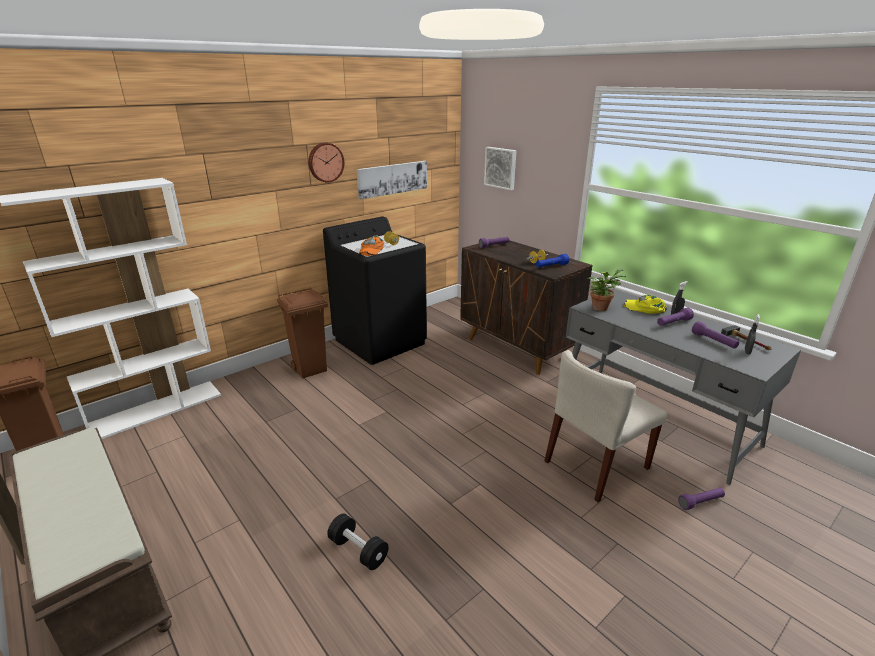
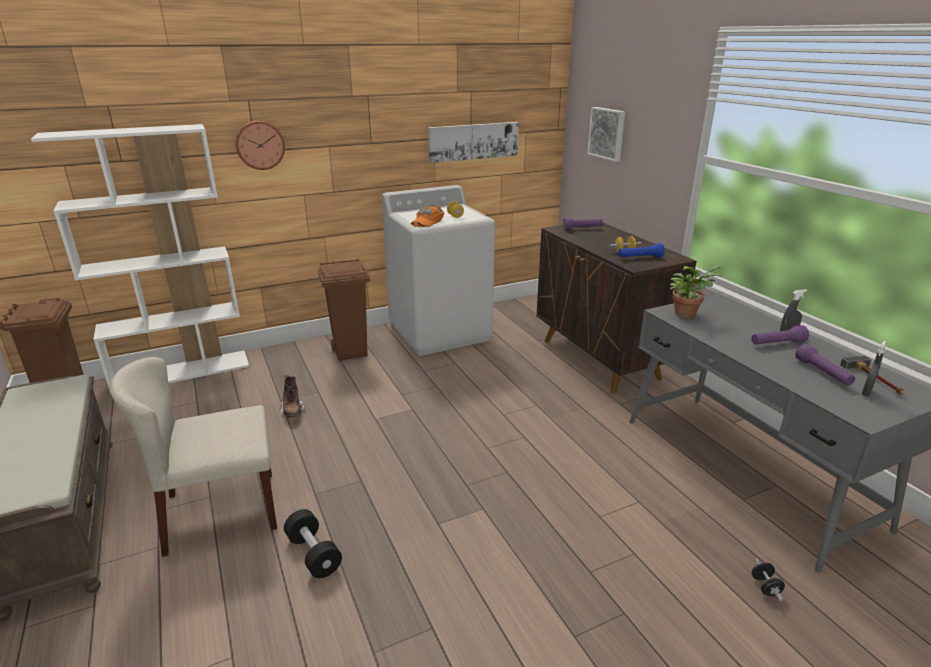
camera: 15 degrees right, 0 degrees up
(281, 430) = (292, 411): none -> brown boot
(325, 162) = (389, 117): wall clock -> wall clock (260, 145)
(380, 341) = (440, 331): black washing machine -> white washing machine
(596, 465) = (639, 513): beige chair -> beige chair (220, 512)
(645, 308) = (748, 321): yellow cap -> none
(701, 502) = (765, 587): purple flashlight -> black dumbbell

